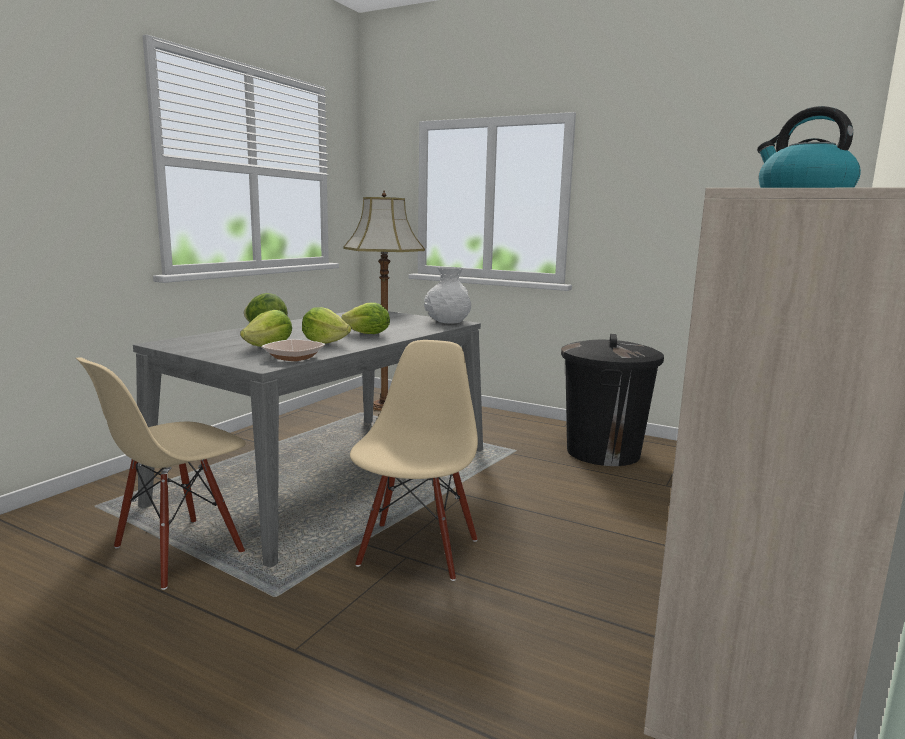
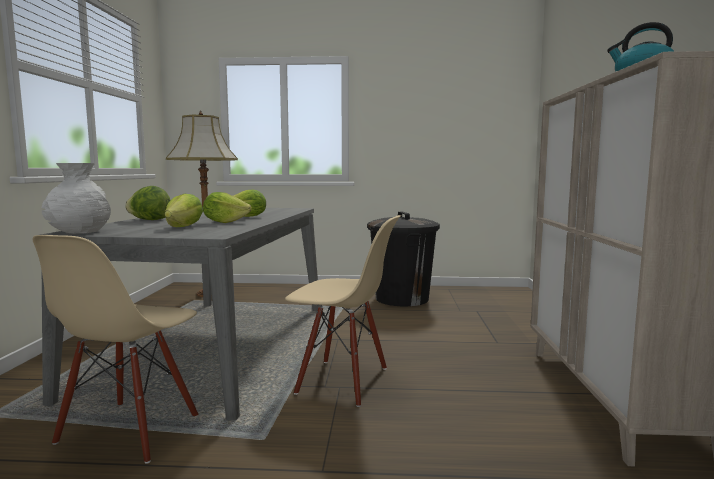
camera: 25 degrees left, 5 degrees down
(294, 357) = (225, 230): bowl -> none
(416, 551) = (342, 381): beige chair -> beige chair turned 120 degrees clockwise
(447, 321) = (288, 208): white vase -> white vase (78, 232)

